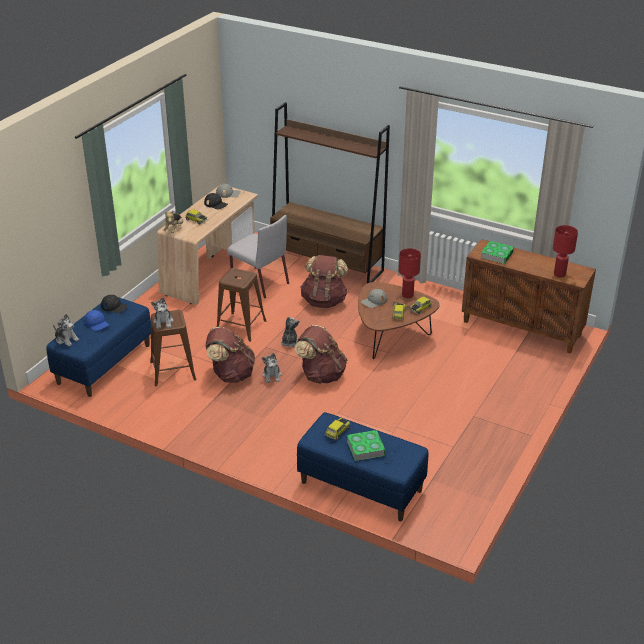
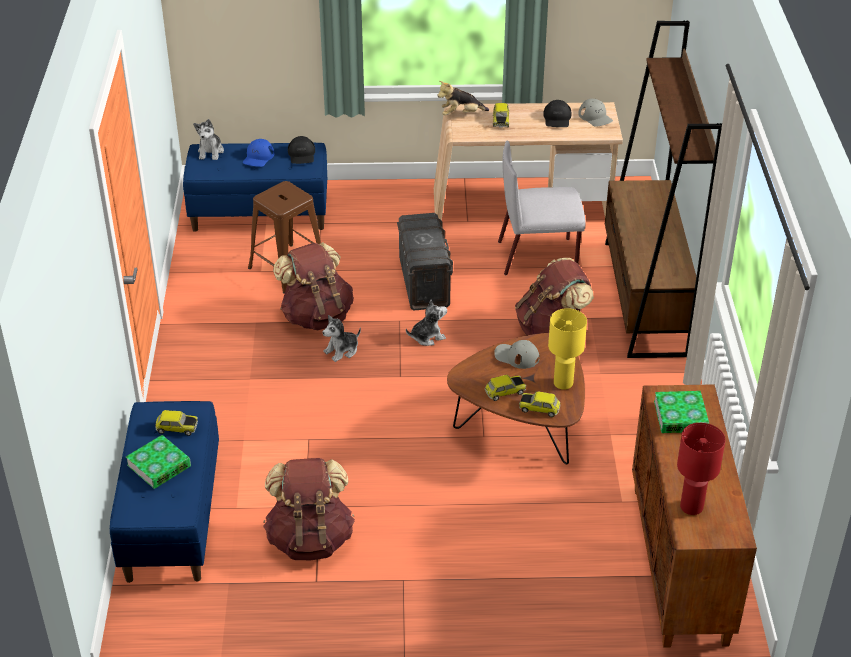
camera: 60 degrees right, 5 degrees up
(163, 322) = (275, 195): plush toy -> none
(241, 326) = (424, 282): brown stool -> grey storage box
(259, 282) = (539, 256): grey chair -> grey chair turned 75 degrees clockwise
(321, 375) = (378, 393): brown backpack -> brown backpack (310, 539)
(407, 295) = (563, 383): red table lamp -> yellow table lamp

